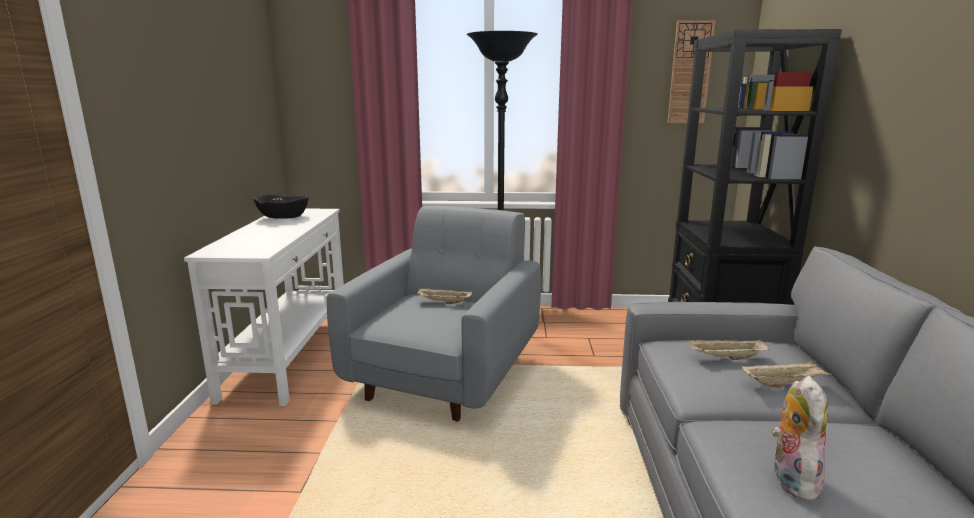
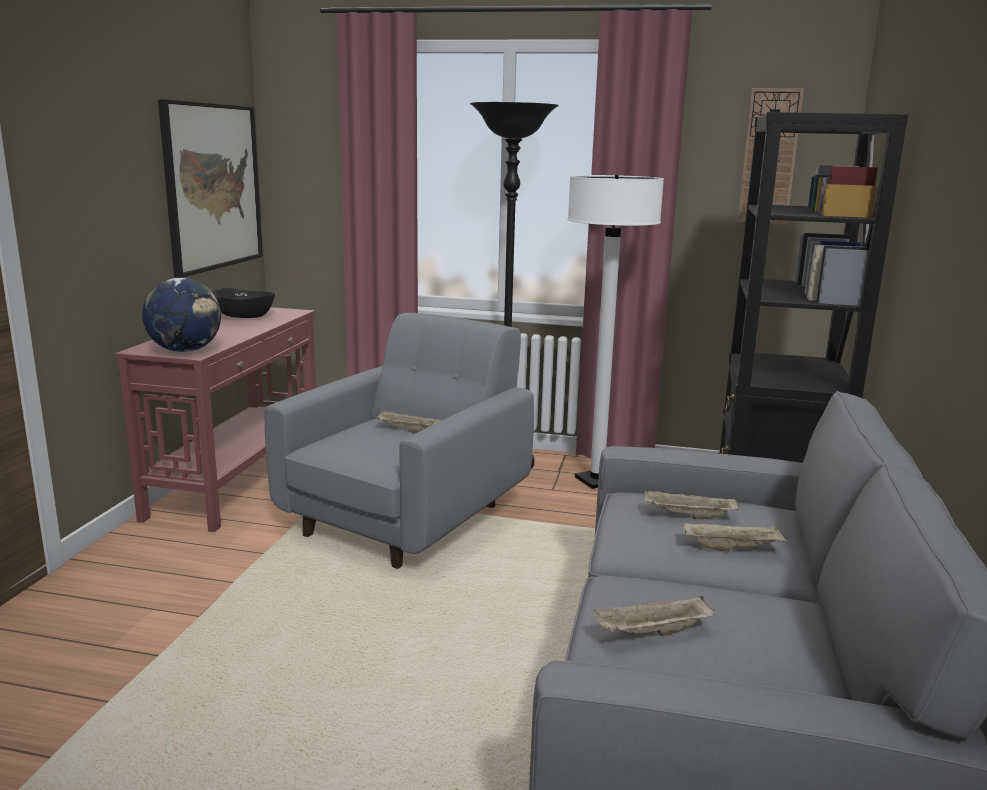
camera: 10 degrees right, 0 degrees up
(248, 108) = (212, 187): none -> picture
(249, 250) = (185, 351): none -> globe
(290, 355) = (239, 480): white console table -> red console table
(575, 327) = (596, 481): none -> white floor lamp
(790, 479) = (652, 633): plush toy -> beige tray

